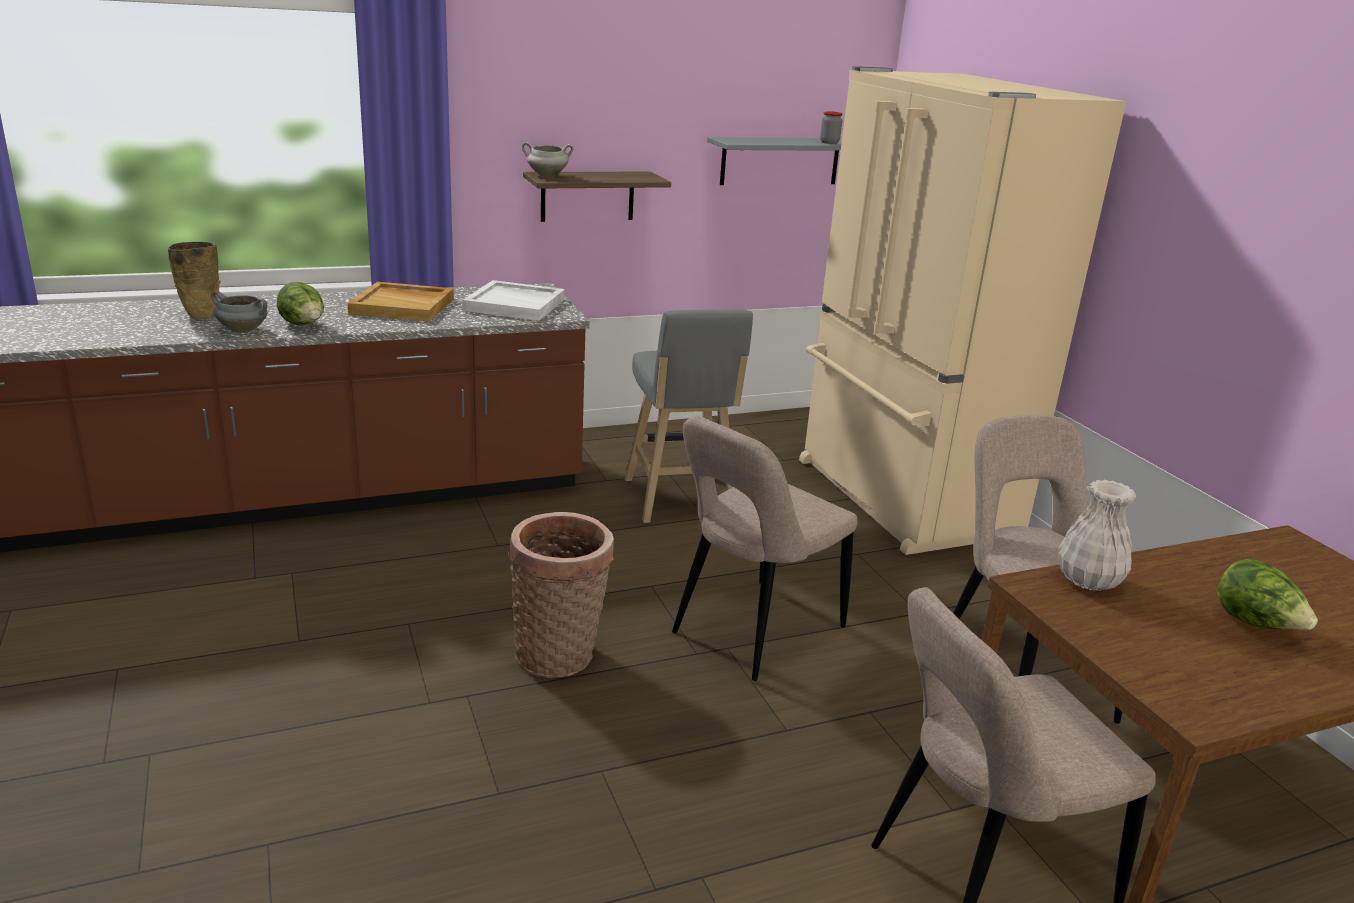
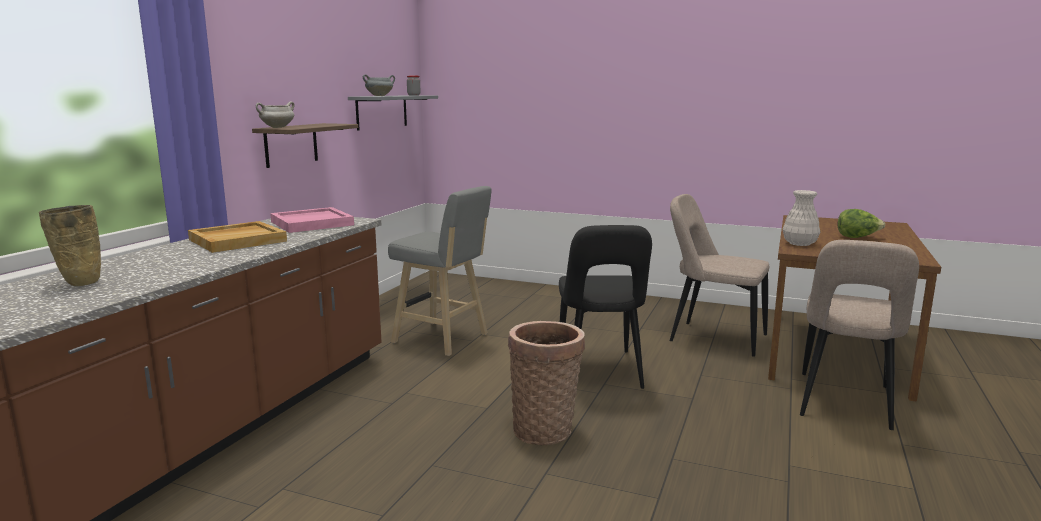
camera: 45 degrees left, 10 degrees down
(244, 330) = (158, 279): grey cooking pot -> grey cooking pot (380, 96)
(304, 325) = (200, 264): lettuce -> none
(516, 304) = (312, 223): white tray -> pink tray
(752, 633) = (599, 373): beige chair -> black chair
(900, 498) = (536, 298): beige fridge -> none

